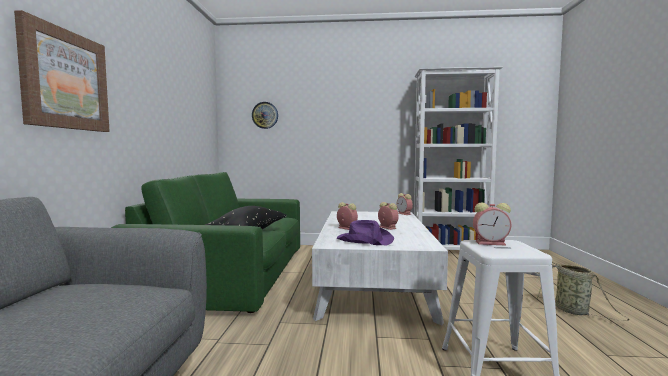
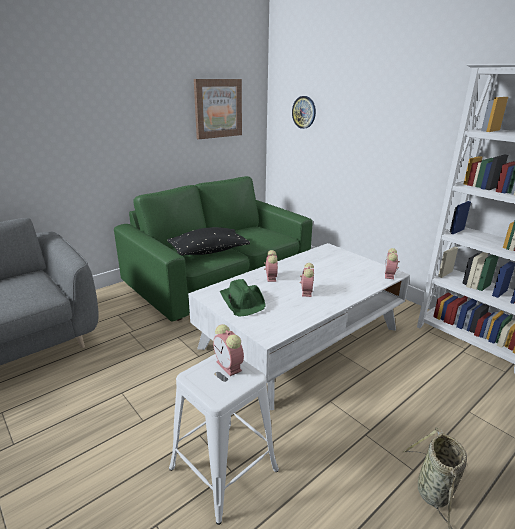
camera: 45 degrees right, 20 degrees up
(65, 80) = (67, 125): picture -> picture (218, 108)
(364, 240) = (242, 301): purple hat -> green hat

